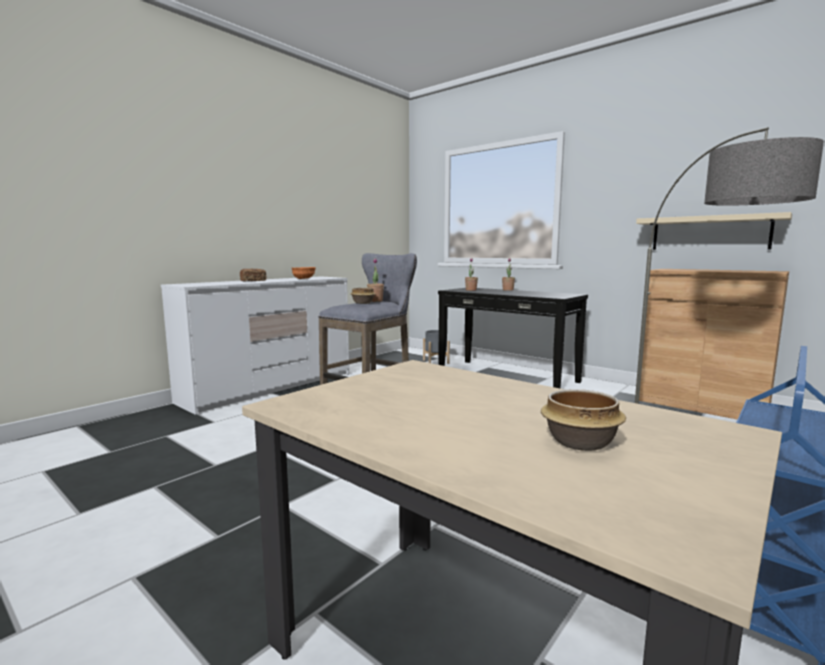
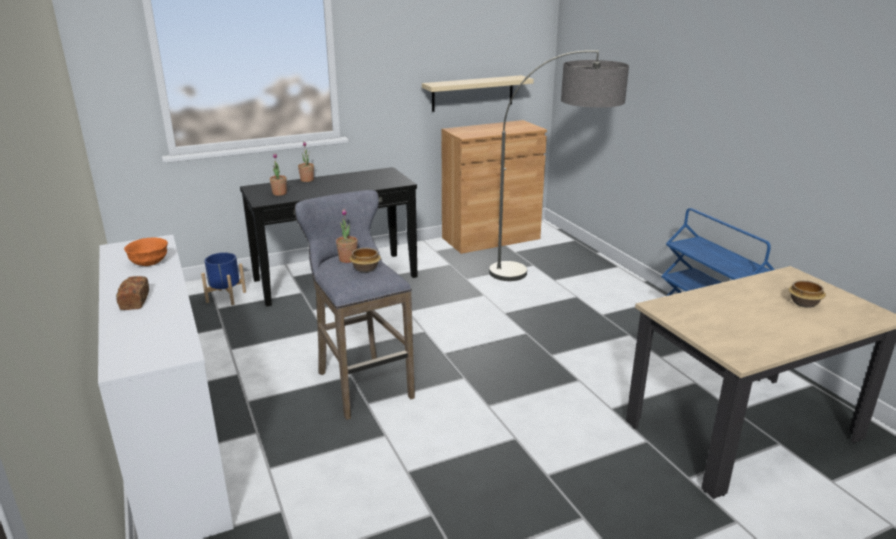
camera: 65 degrees left, 15 degrees up
(435, 361) = (226, 297): grey planter -> blue planter

